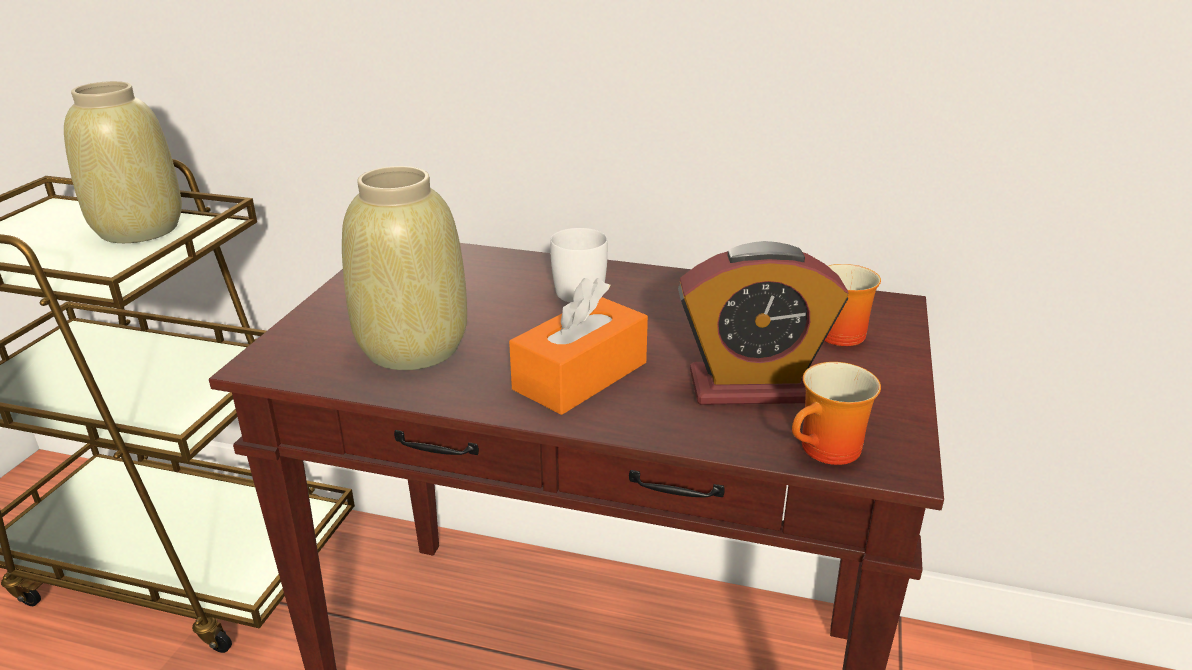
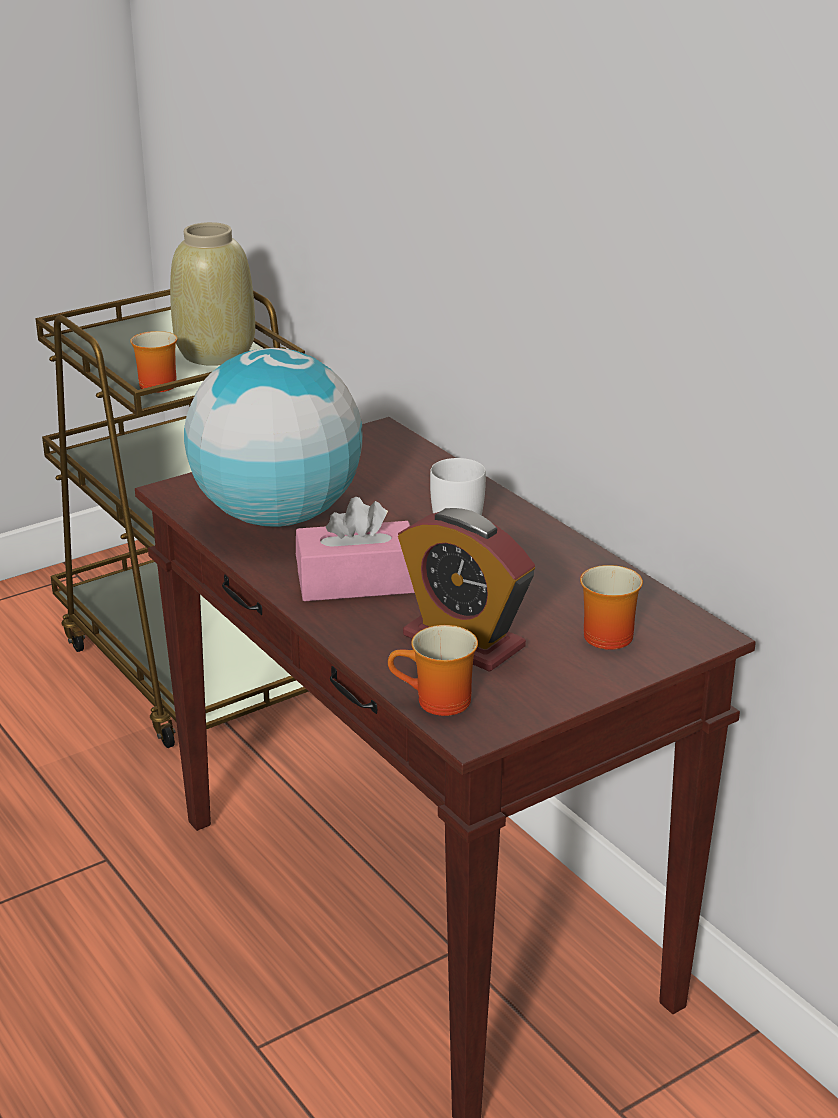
camera: 40 degrees right, 0 degrees up
(105, 272) = (156, 383): none -> mug
(411, 348) = (277, 516): beige vase -> globe
(580, 376) = (357, 582): orange tissue box -> pink tissue box

